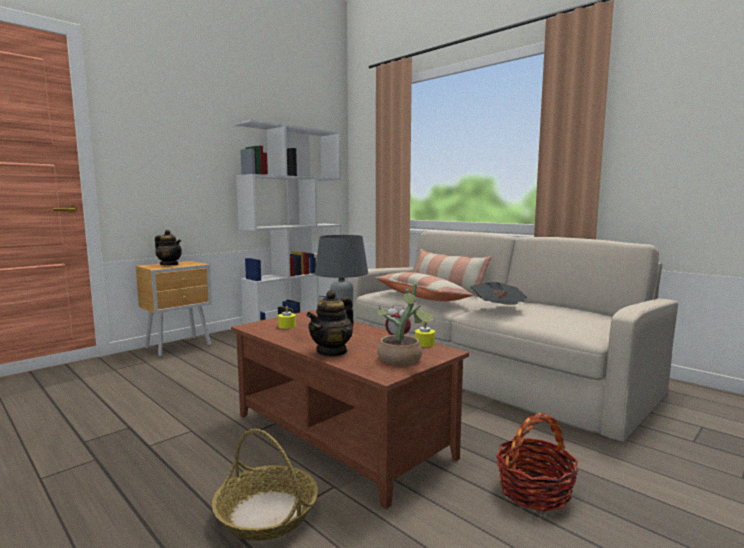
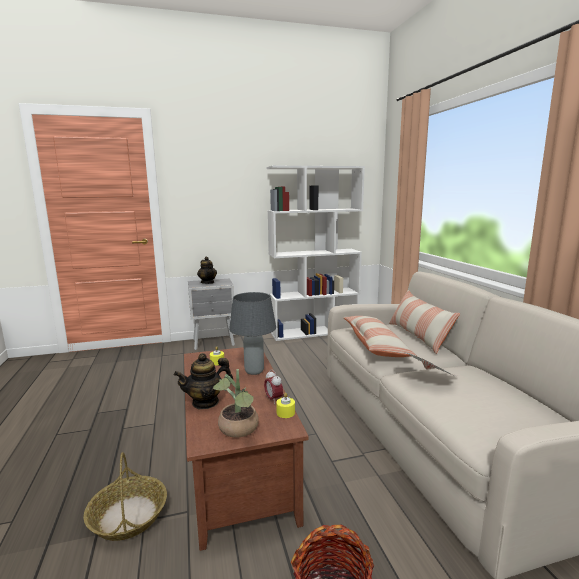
camera: 30 degrees right, 5 degrees up
(180, 346) = (214, 343): brown nightstand -> grey nightstand

